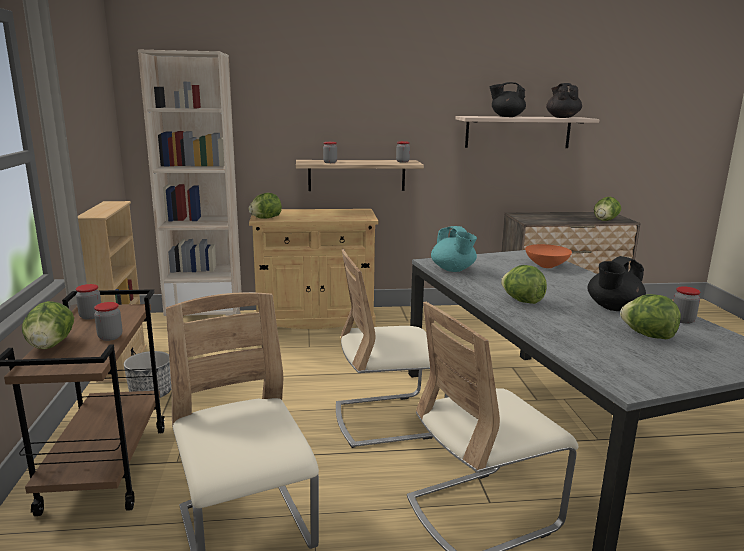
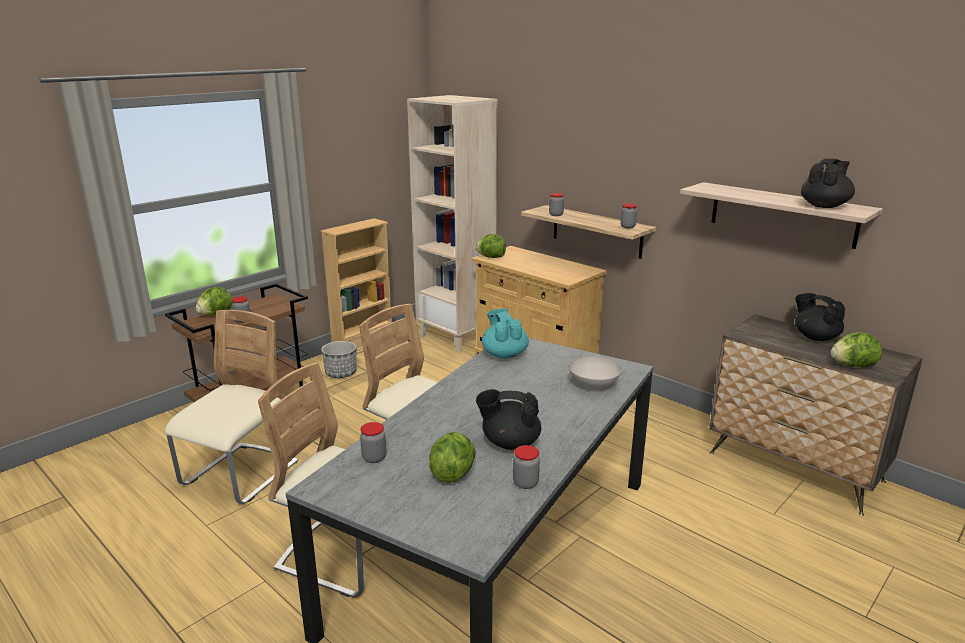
camera: 50 degrees right, 5 degrees up
(91, 316) = (264, 303): jar -> jar (374, 458)
(453, 270) = (504, 354): turquoise teapot -> turquoise teapot turned 135 degrees clockwise
(506, 116) = (750, 193): black teapot -> black teapot (815, 337)
(522, 301) = (464, 401): lettuce -> none
(545, 266) = (593, 384): orange bowl -> white bowl

